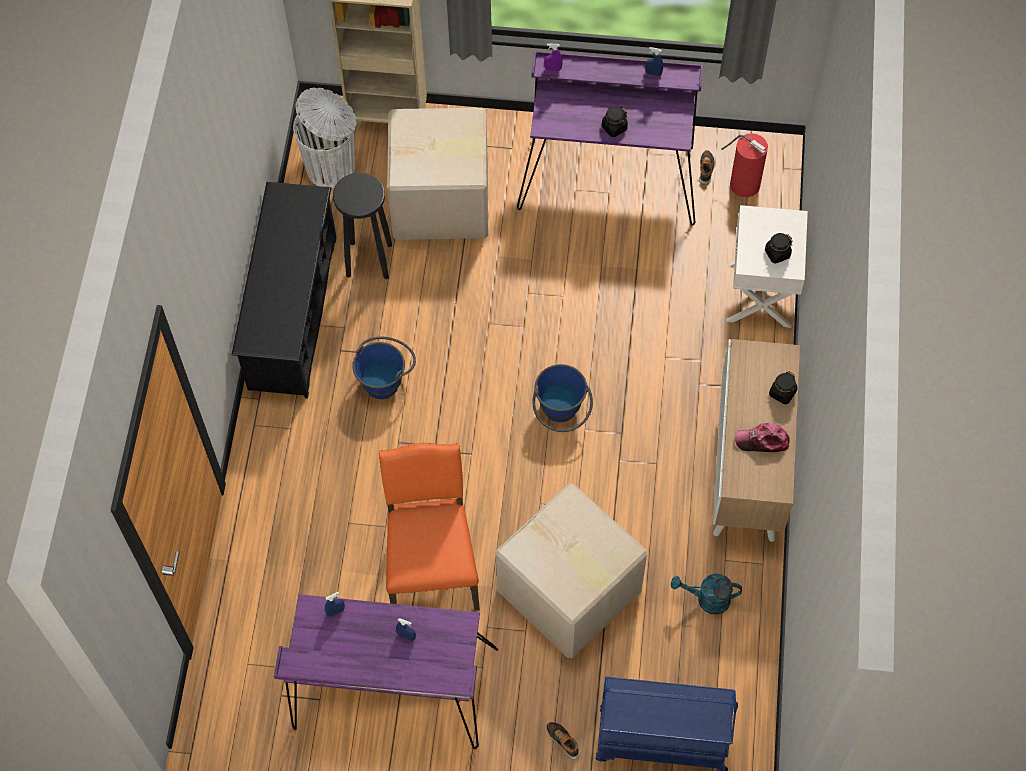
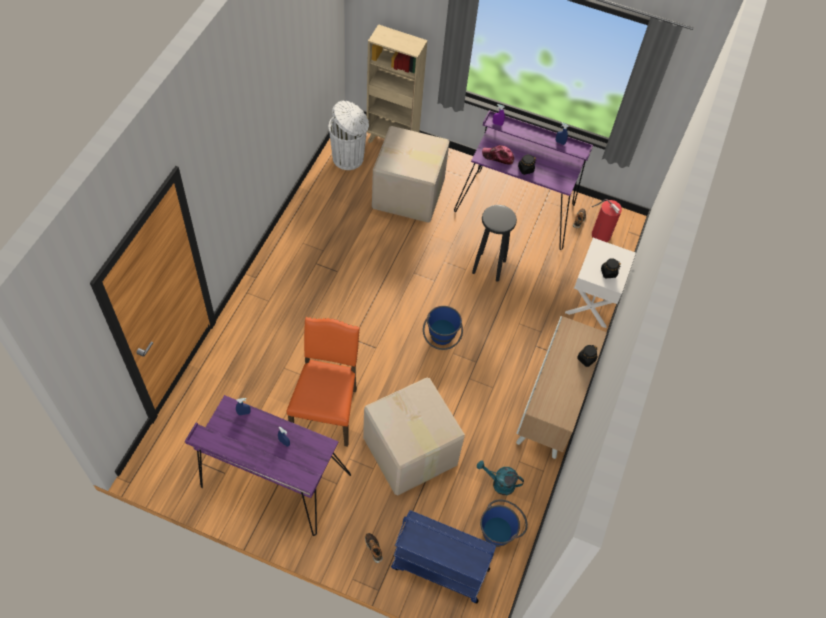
camera: 10 degrees right, 5 degrees down
(292, 313) = (294, 234): black shoe rack -> none
(368, 260) = (352, 216): black stool -> black stool (488, 266)
(386, 378) = (338, 287): blue bucket -> blue bucket (500, 530)
(762, 441) = (563, 386): cap -> cap (498, 156)

